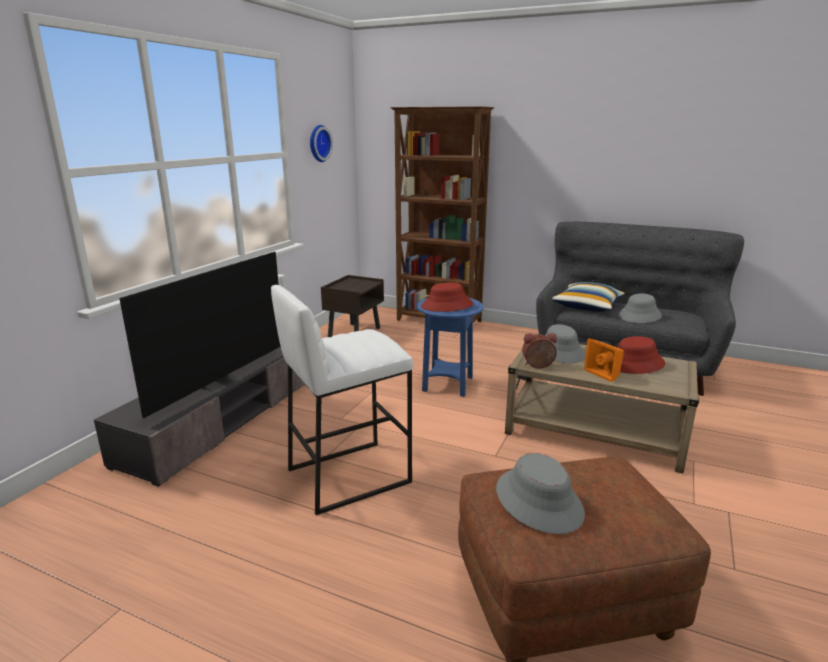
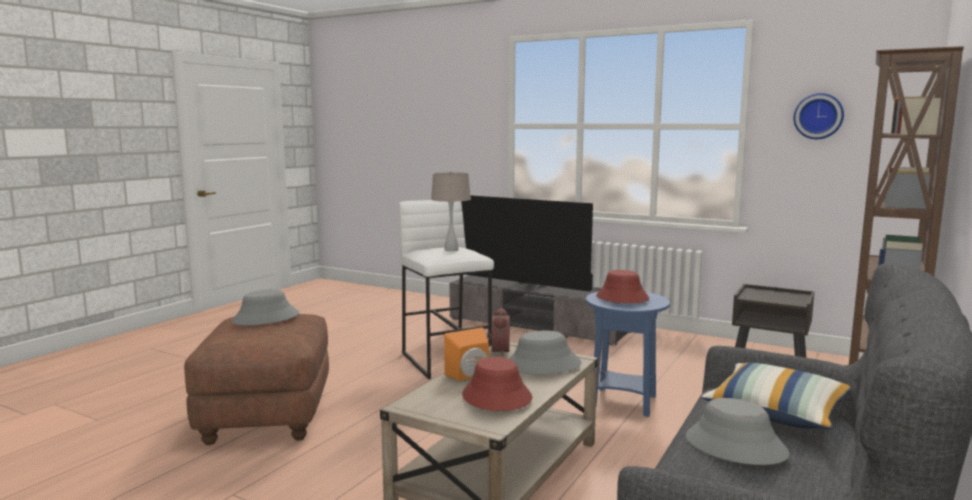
camera: 95 degrees right, 10 degrees down
(361, 338) = (451, 250): none -> beige table lamp

